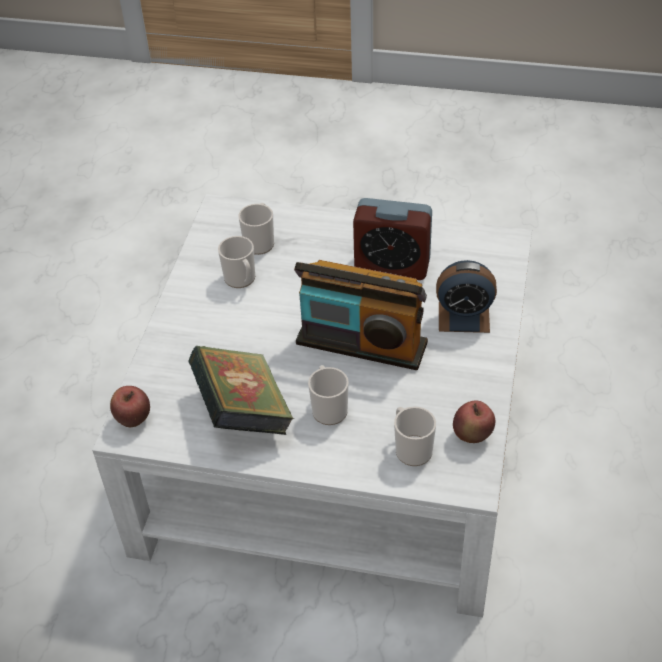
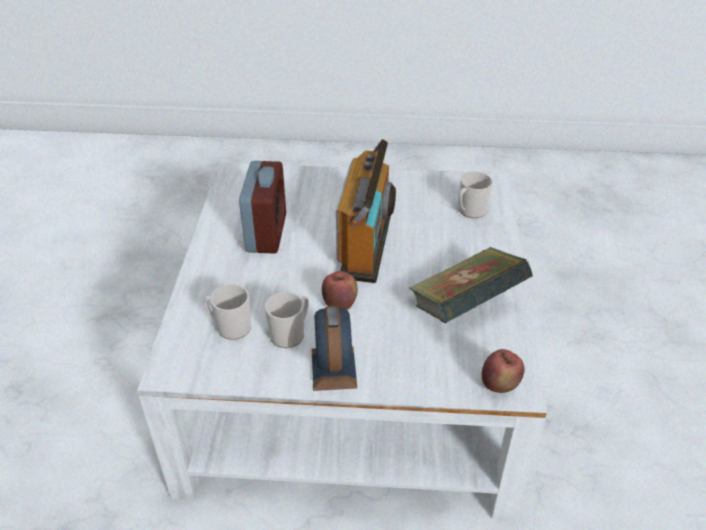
camera: 100 degrees left, 5 degrees down
(328, 408) = (444, 256): mug -> none
(464, 317) = (327, 192): alarm clock -> alarm clock (333, 368)
(472, 436) = (448, 184): apple -> apple (340, 305)

